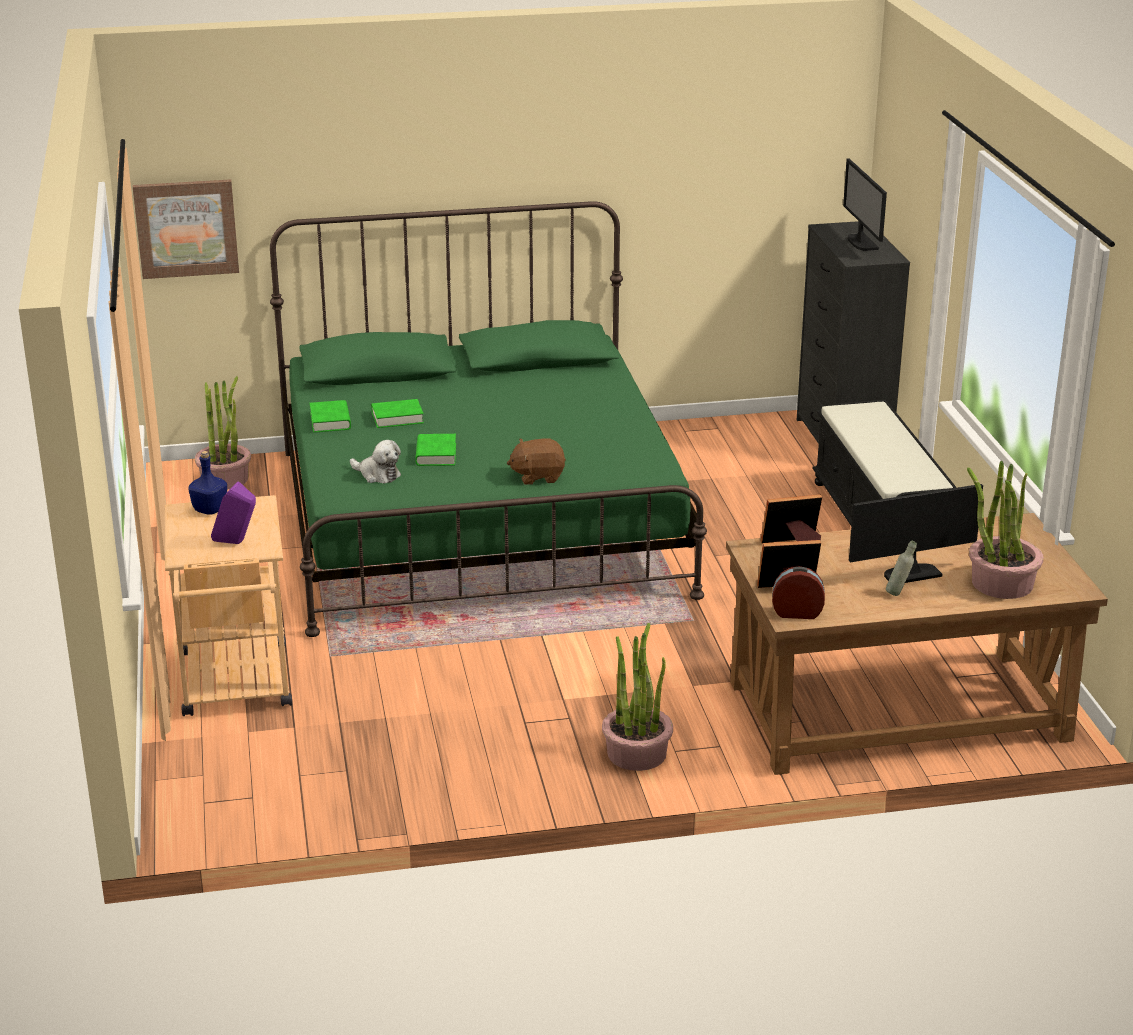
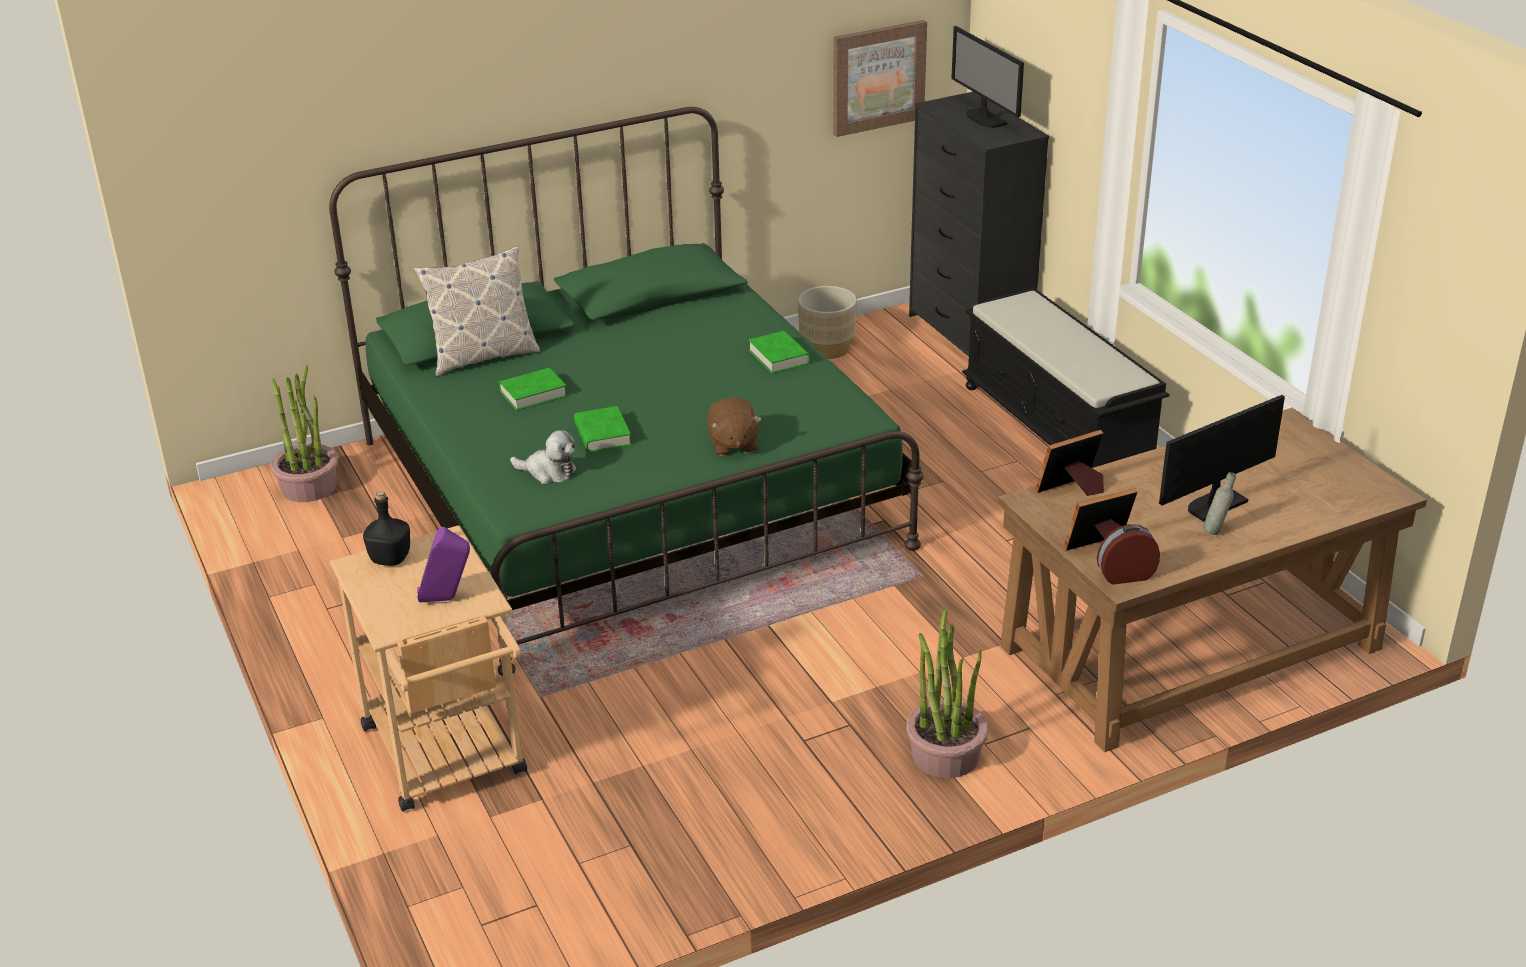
camera: 15 degrees left, 5 degrees up
(186, 228) = (226, 199): picture -> picture (878, 77)
(210, 510) = (391, 559): blue bottle -> black bottle
(330, 421) = (456, 410): green book -> green book (779, 357)
(373, 385) = (483, 356): none -> pillow
(537, 476) = (733, 444): brown plush toy -> brown plush toy turned 75 degrees counterclockwise
(708, 435) = (827, 348): none -> beige planter
(1001, 583) = (1312, 499): potted plant -> none

